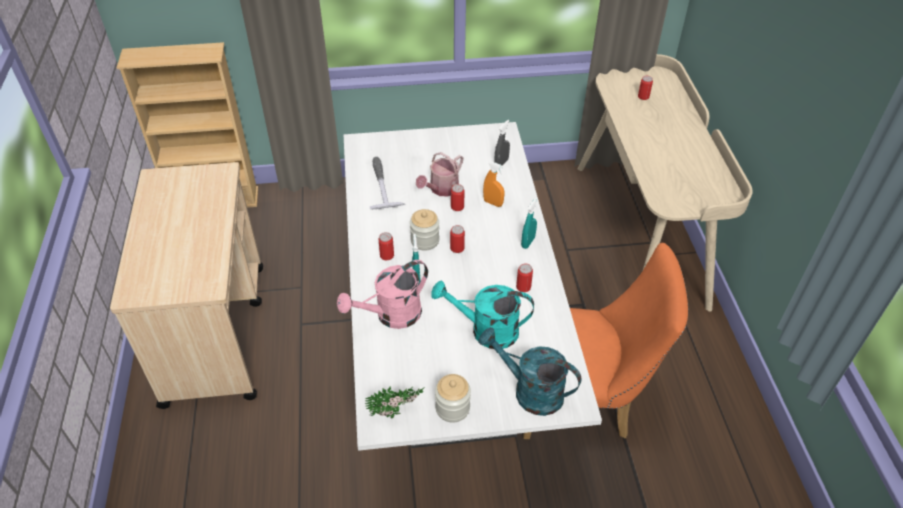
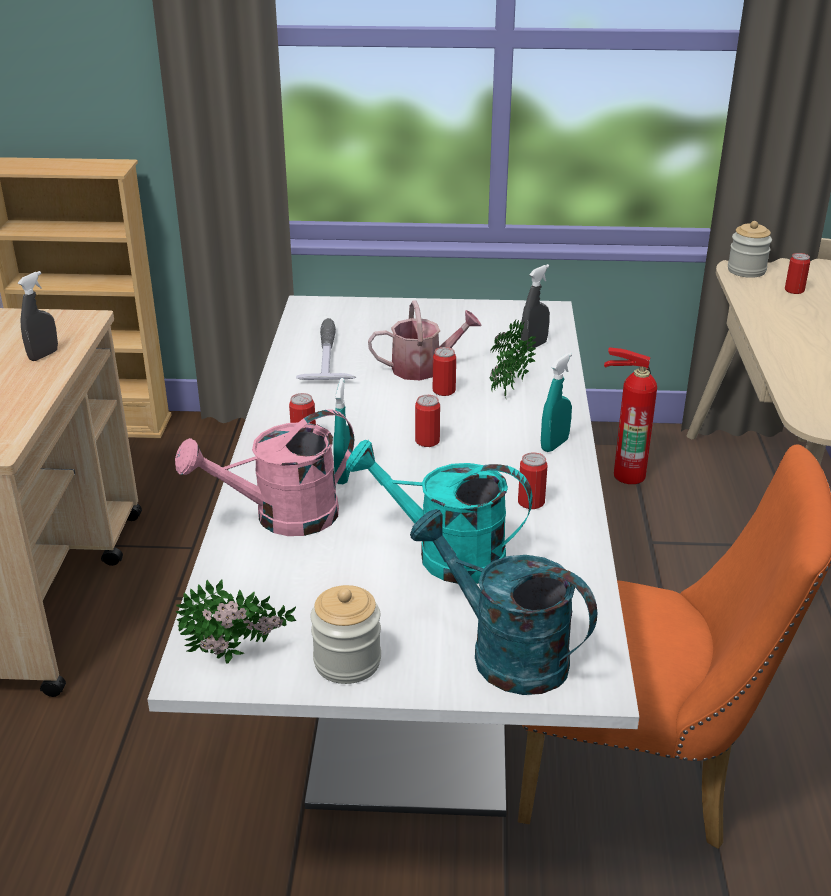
camera: 10 degrees right, 15 degrees down
(209, 207) = (43, 355): none -> grey spray bottle
(425, 240) = (375, 427): jar -> jar (746, 270)
(441, 189) = (423, 368): watering can -> watering can turned 150 degrees counterclockwise
(493, 203) = (506, 391): orange spray bottle -> potted plant
(546, 201) = (627, 473): none -> fire extinguisher

